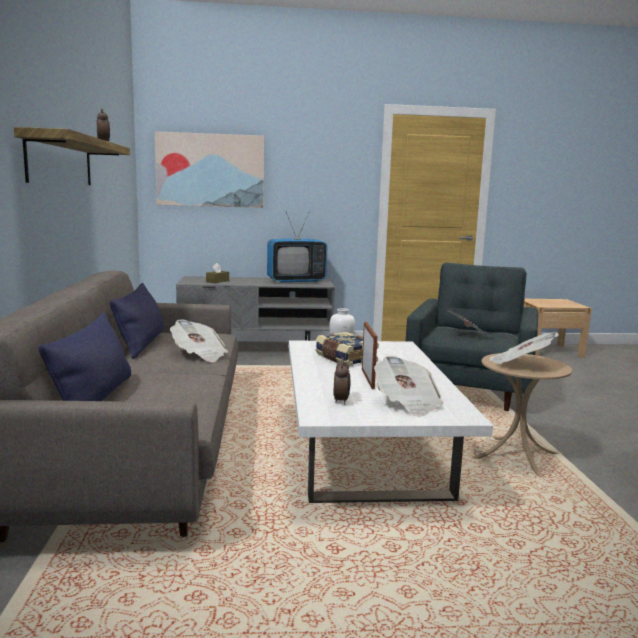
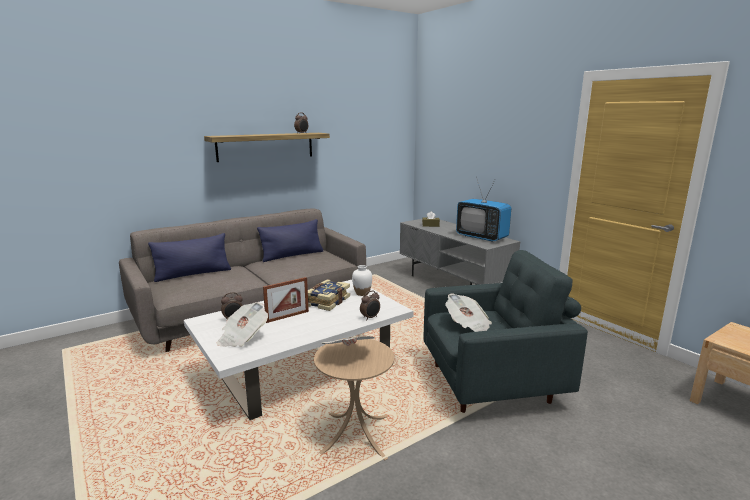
camera: 60 degrees right, 5 degrees up
(199, 355) = (287, 270): newspaper -> none
(210, 170) = (450, 139): picture -> none
(413, 354) = (370, 317): none -> alarm clock

